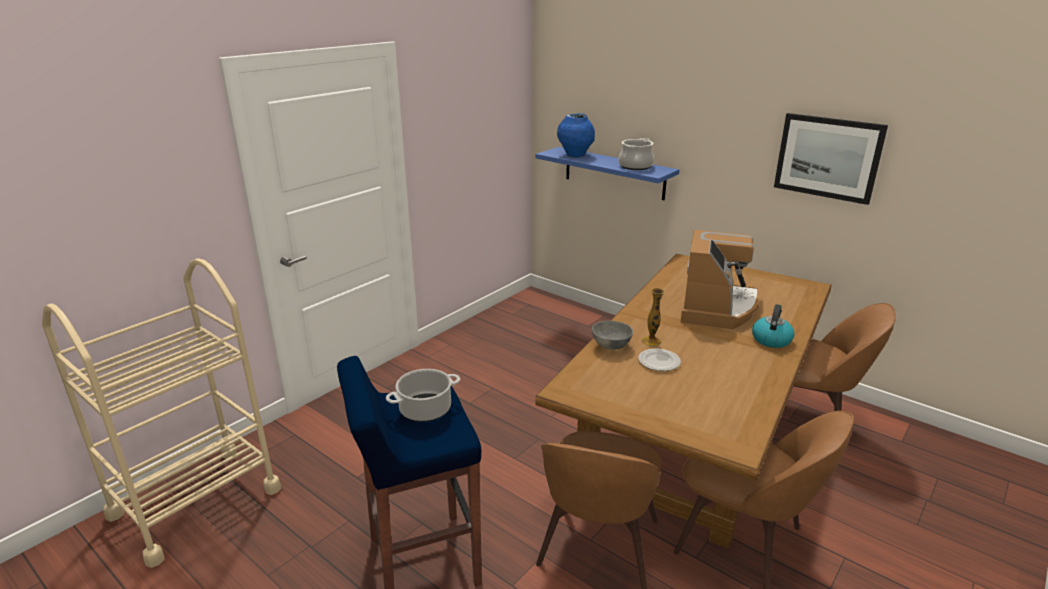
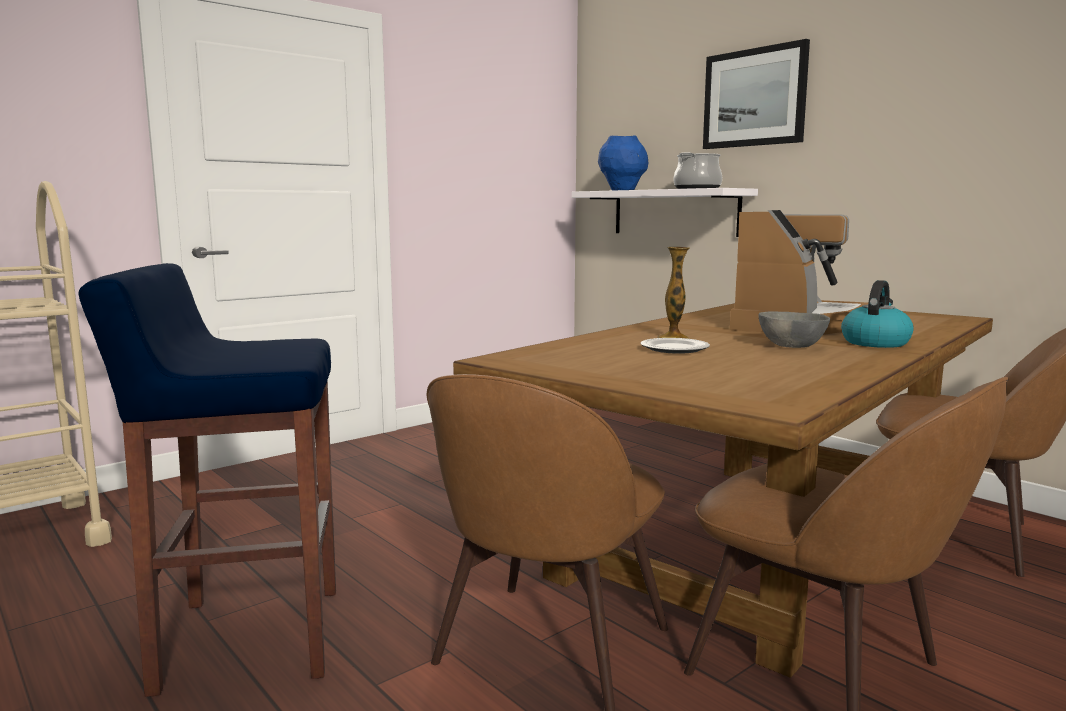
camera: 10 degrees right, 15 degrees down
(425, 410) = (260, 347): cooking pot -> none
(610, 346) = (605, 338): grey bowl -> grey bowl (789, 346)
(614, 173) = (674, 212): blue shelf -> white shelf
(828, 157) = (968, 124): picture -> picture (754, 98)

